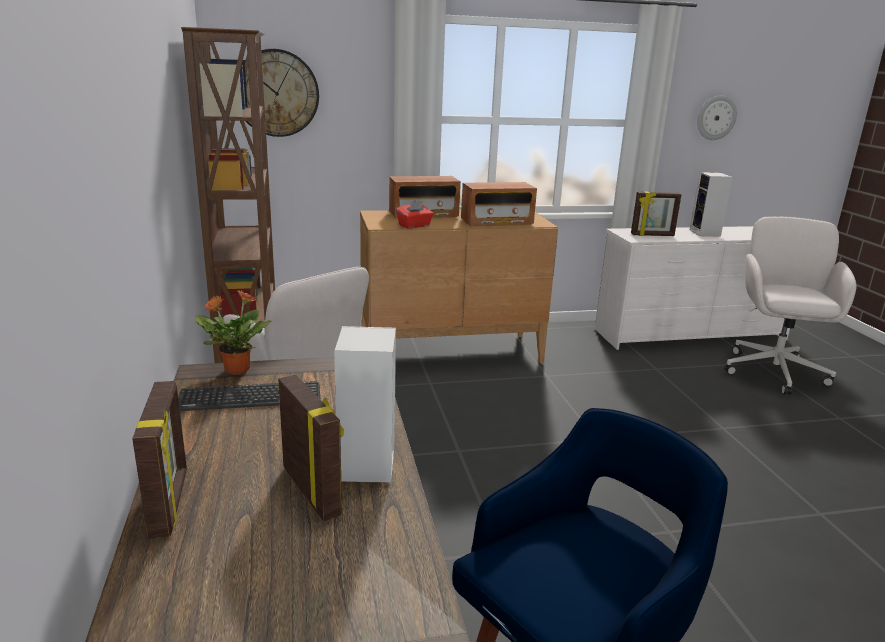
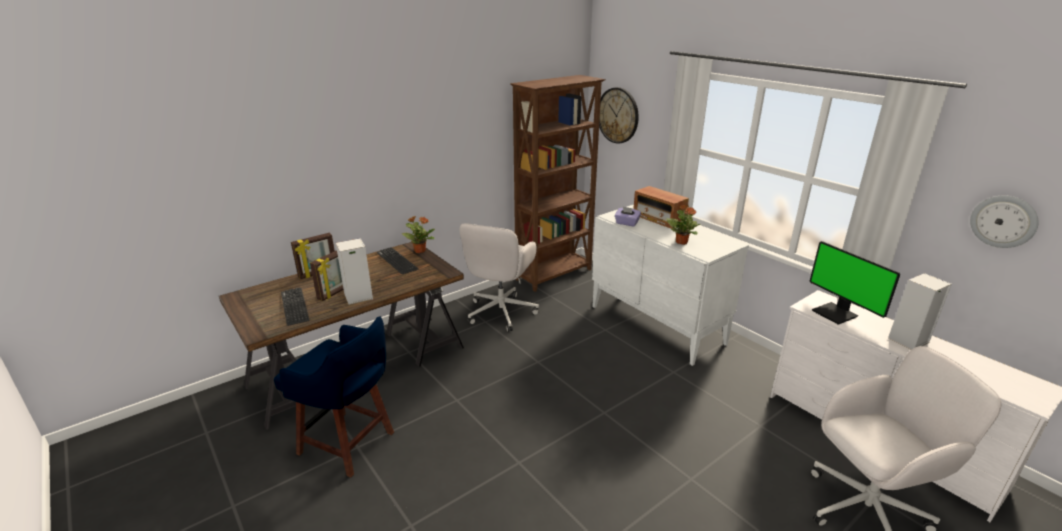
camera: 65 degrees right, 5 degrees up
(325, 564) = (294, 306): none -> keyboard
(414, 225) = (626, 223): red tissue box -> purple tissue box
(451, 353) = (656, 325): brown cabinet -> white cabinet
(497, 222) = (681, 242): radio -> potted plant
(652, 235) = (836, 313): picture frame -> monitor

